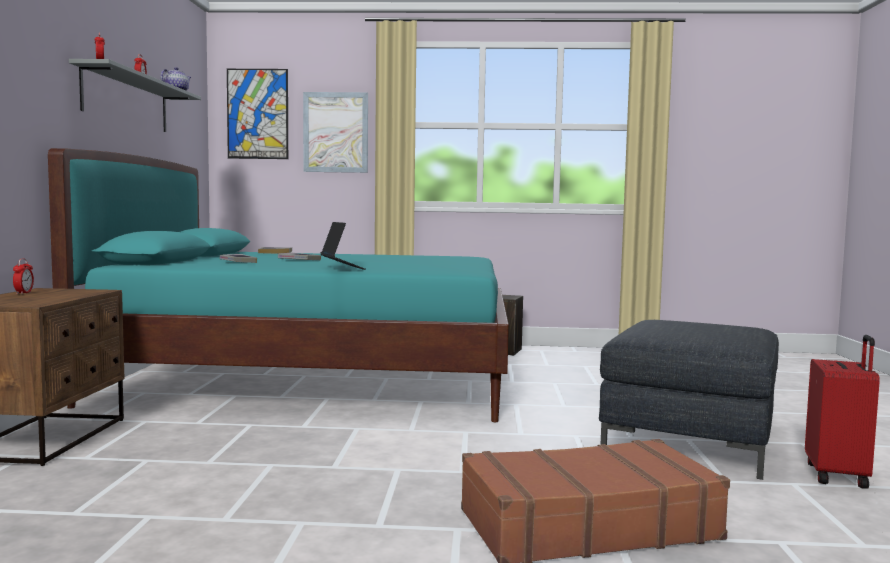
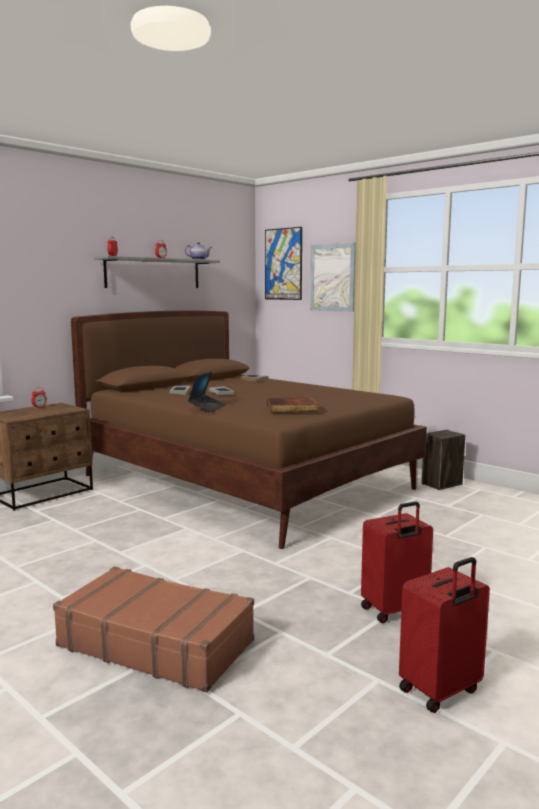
camera: 40 degrees right, 5 degrees up
(316, 378) = (246, 481): turquoise bed -> brown bed
(442, 262) = (292, 408): none -> book
(690, 439) = (394, 611): grey ottoman -> red suitcase

